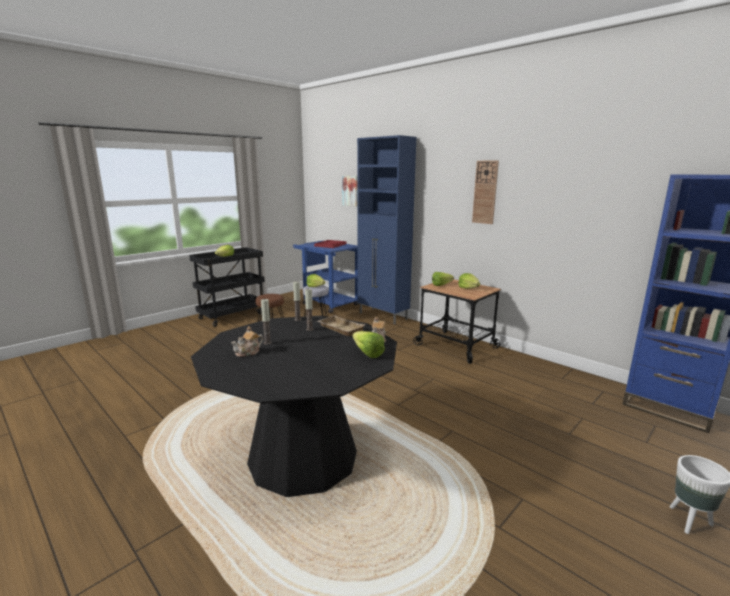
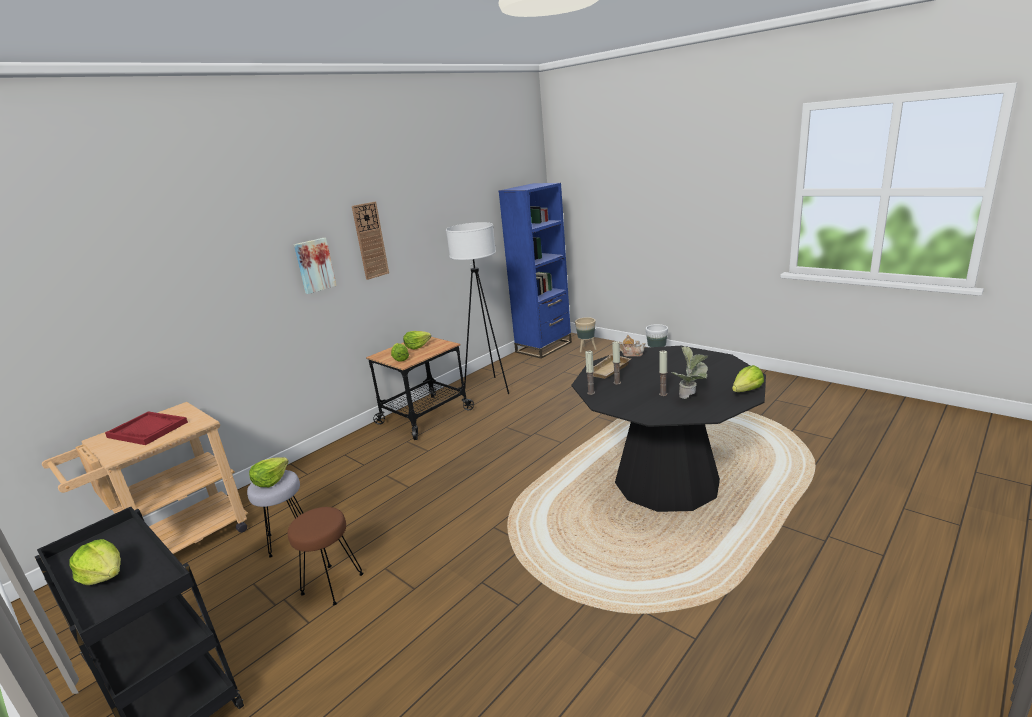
camera: 90 degrees left, 5 degrees up
(248, 352) = (691, 397): teapot -> potted plant
(327, 303) = (178, 544): blue cart -> beige cart
(351, 190) = (109, 312): picture -> picture (314, 265)
(366, 352) = (658, 355): lettuce -> lettuce (743, 392)
(383, 316) = (295, 472): blue cabinet -> none
(519, 372) = (489, 388): none -> white floor lamp
(685, 445) = (586, 349): none -> beige planter

